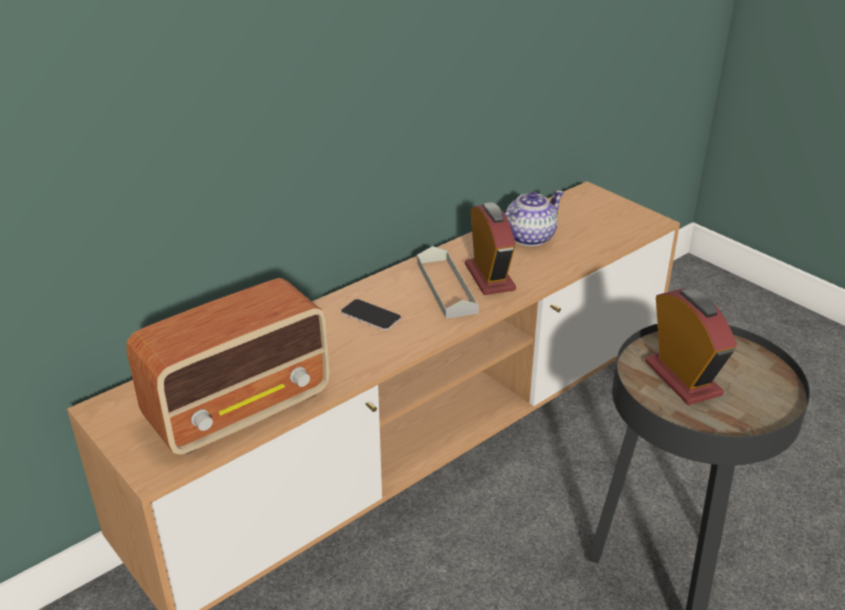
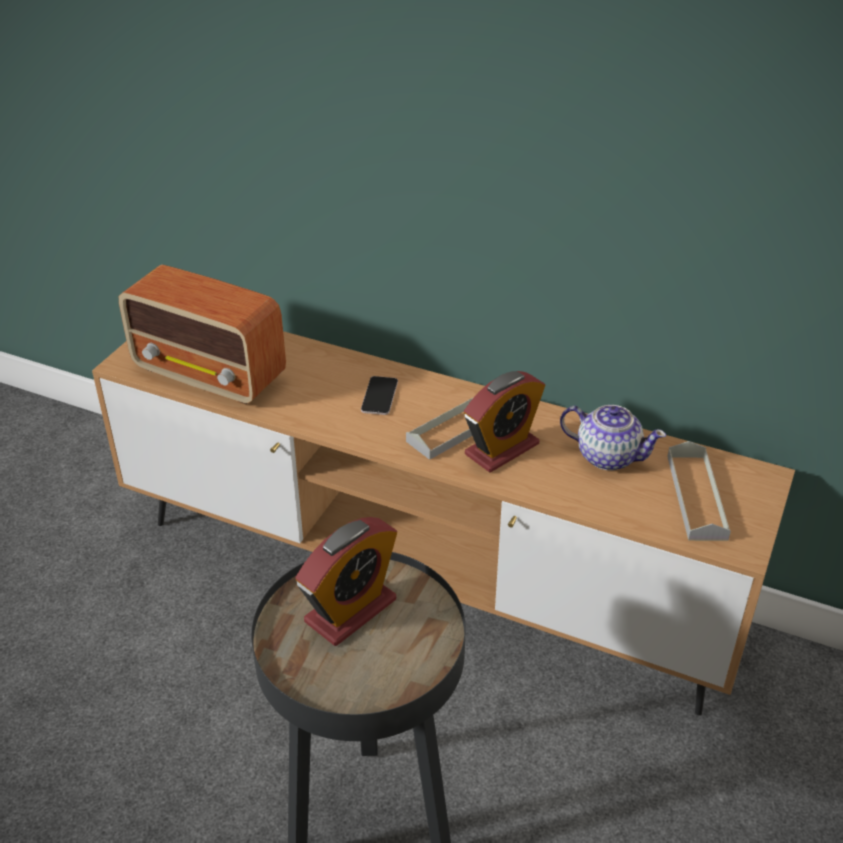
camera: 65 degrees right, 5 degrees up
(593, 220) = (696, 496): none -> grey tray

